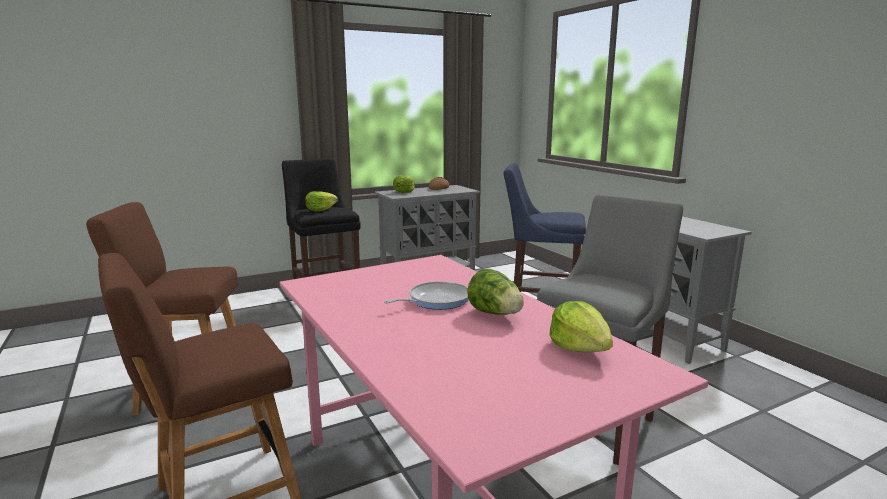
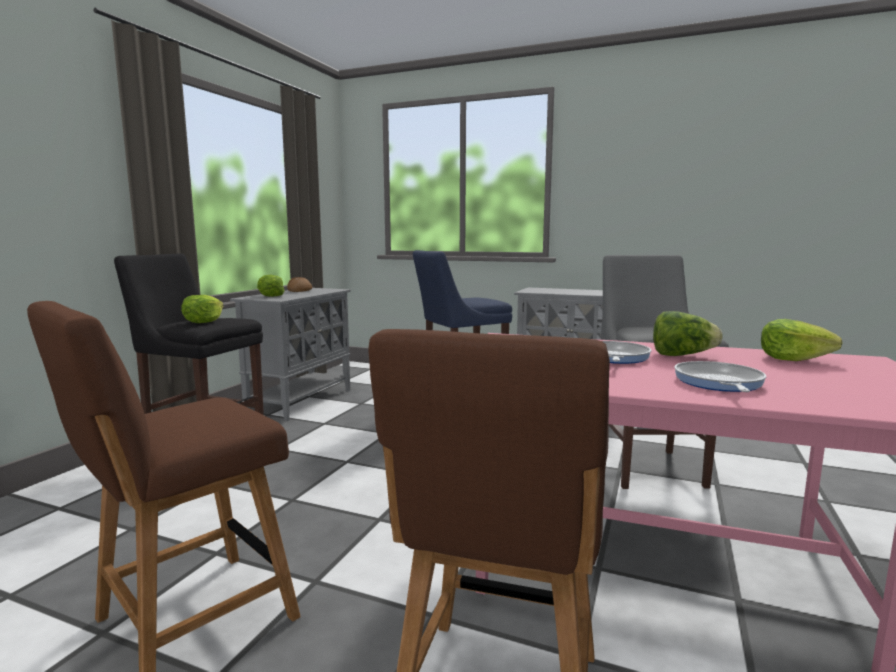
camera: 40 degrees left, 5 degrees down
(417, 344) = (718, 383): none -> frying pan

